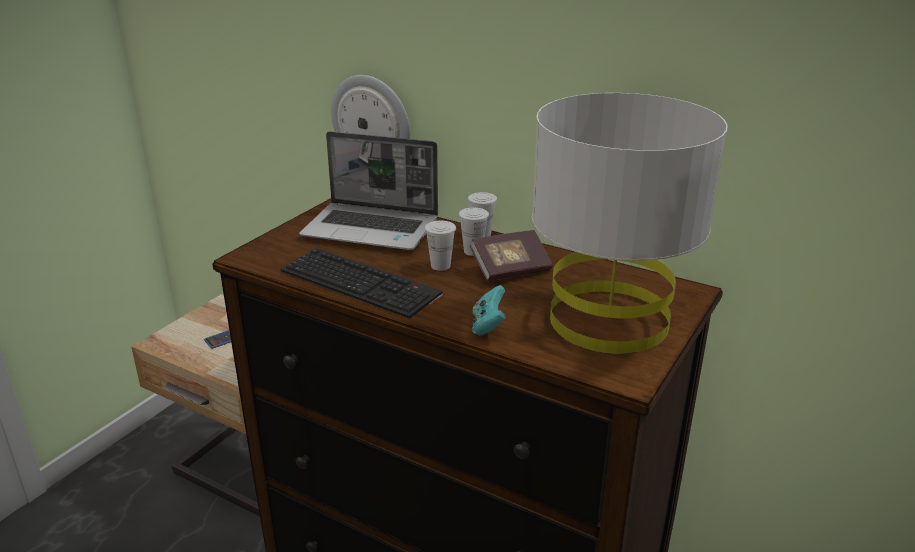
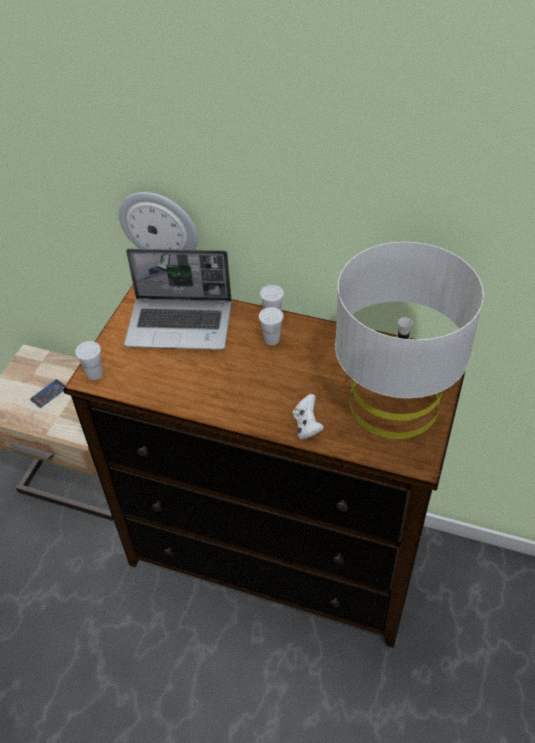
camera: 10 degrees left, 20 degrees up
(362, 282) = (196, 393): keyboard -> none
(440, 266) = (251, 362): white cup -> white cup (94, 374)
(488, 326) = (307, 426): turquoise game controller -> white game controller
(510, 270) = (307, 357): book -> none

